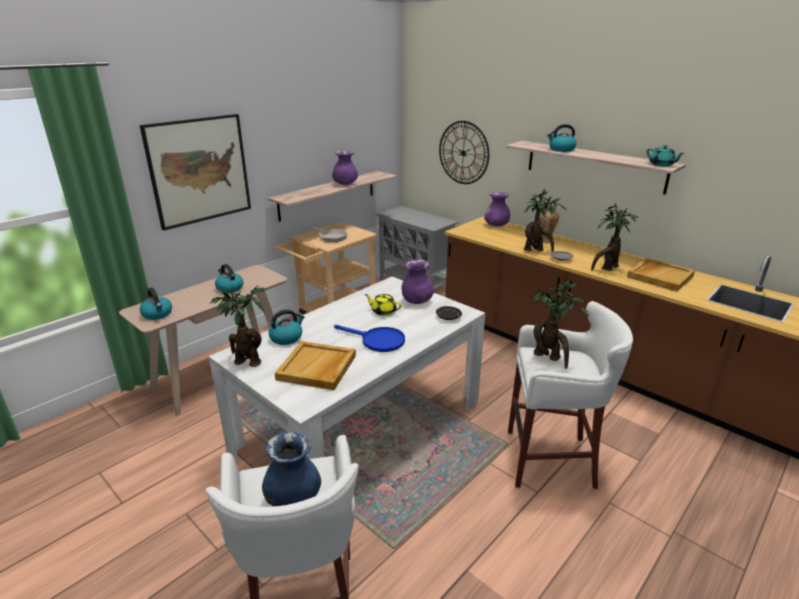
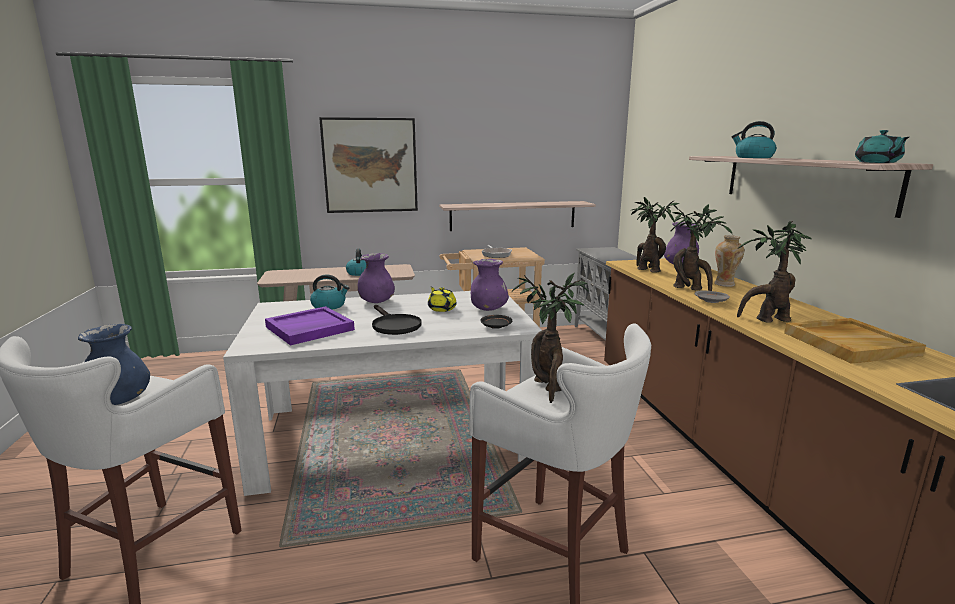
camera: 35 degrees right, 10 degrees down
(157, 314) = (284, 277): kettle -> none
(245, 361) = (272, 311): potted plant -> potted plant (647, 270)
(317, 368) = (309, 328): beige tray -> purple tray
(345, 184) = (527, 204): purple vase -> purple vase (376, 301)
(377, 341) = (394, 325): blue frying pan -> black frying pan
(463, 153) = (670, 179): wall clock -> none

